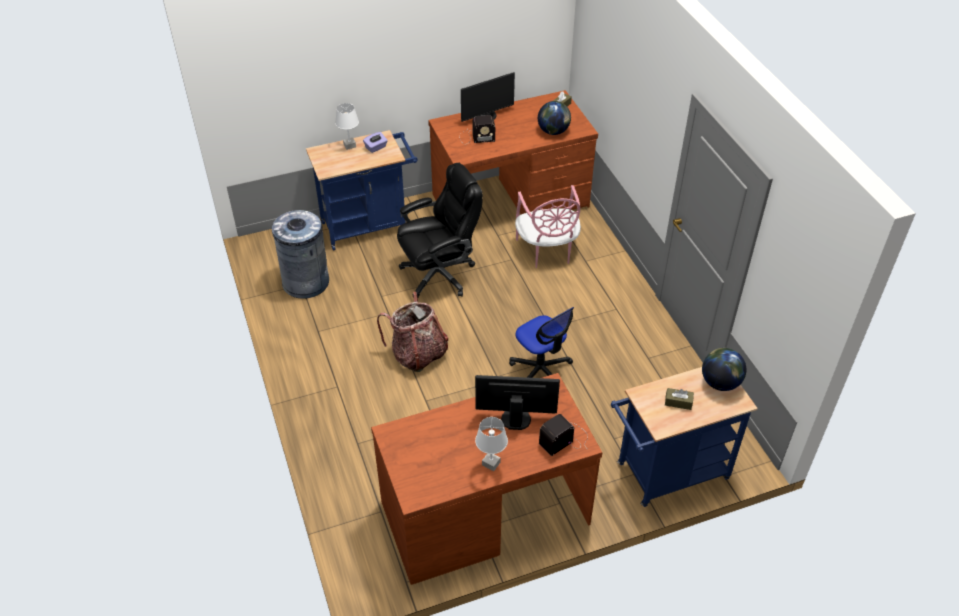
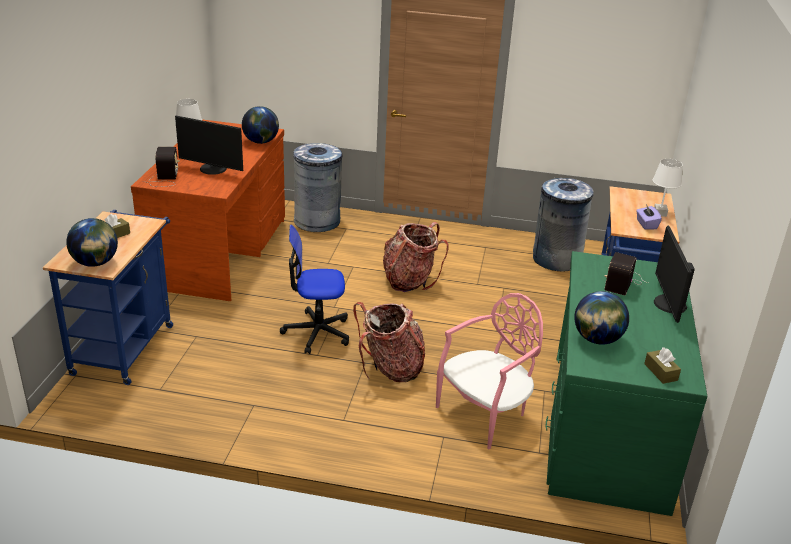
camera: 120 degrees right, 15 degrees down
(359, 474) = (317, 221): none -> grey trash can
(421, 423) = (261, 142): none -> globe
(439, 274) = (508, 328): black office chair -> none
(511, 201) = (606, 429): brown desk -> green desk
(516, 418) = (212, 169): monitor -> monitor turned 75 degrees clockwise
(544, 311) = (391, 369): none -> backpack
(547, 251) = (485, 414): pink chair -> pink chair turned 120 degrees clockwise

